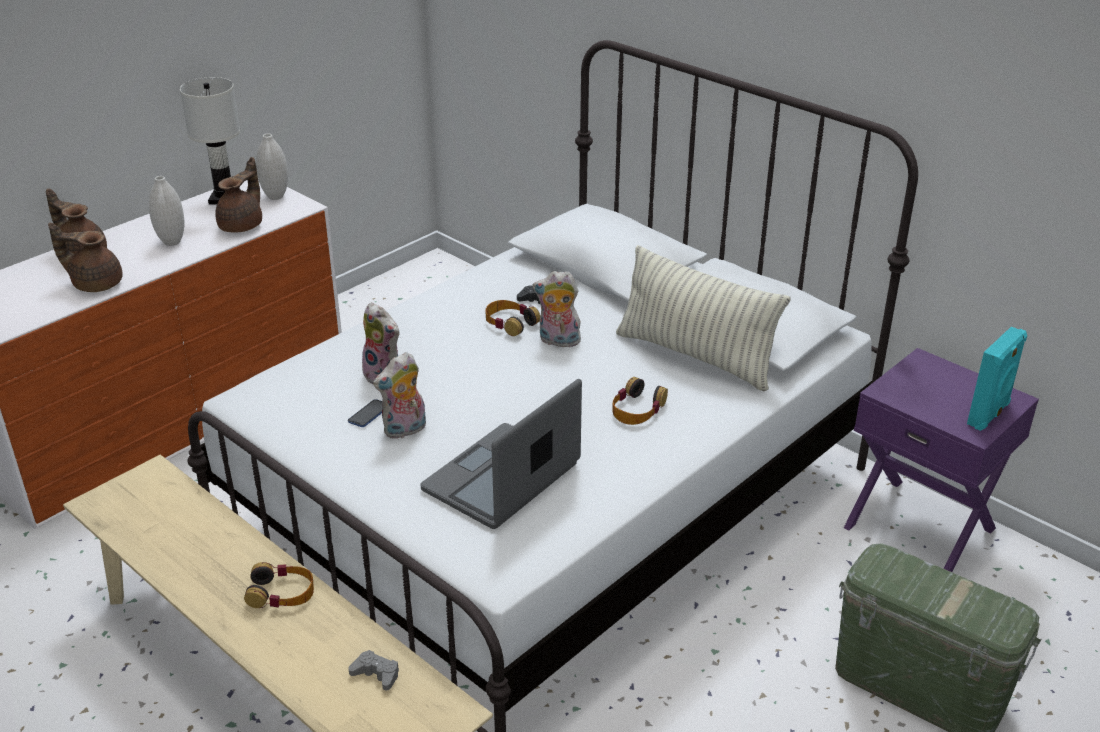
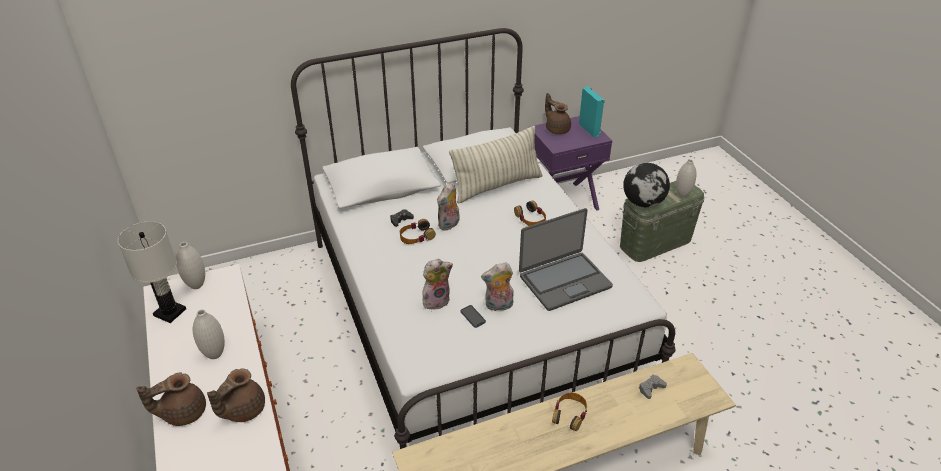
camera: 65 degrees left, 5 degrees up
(243, 225) = (225, 311): brown teapot -> brown teapot (557, 129)
(405, 430) = (498, 306): plush toy -> plush toy turned 90 degrees clockwise
(503, 478) = (564, 281): laptop -> laptop turned 90 degrees counterclockwise
(885, 566) = (643, 203): none -> globe
(971, 617) = (682, 194): none -> white vase

